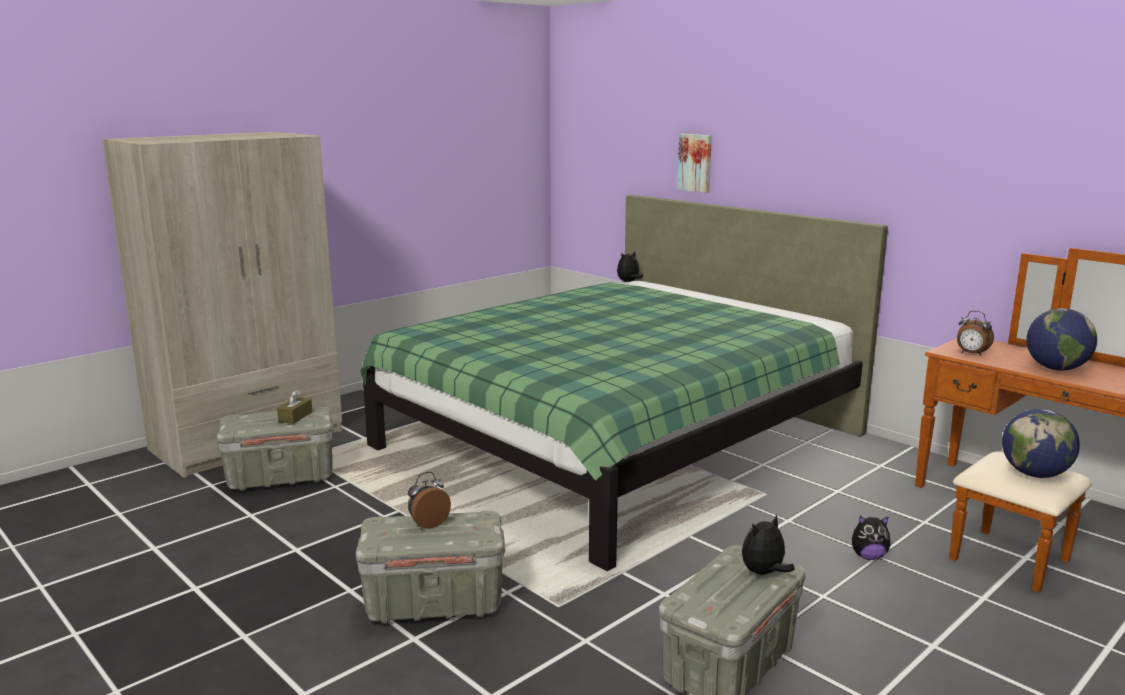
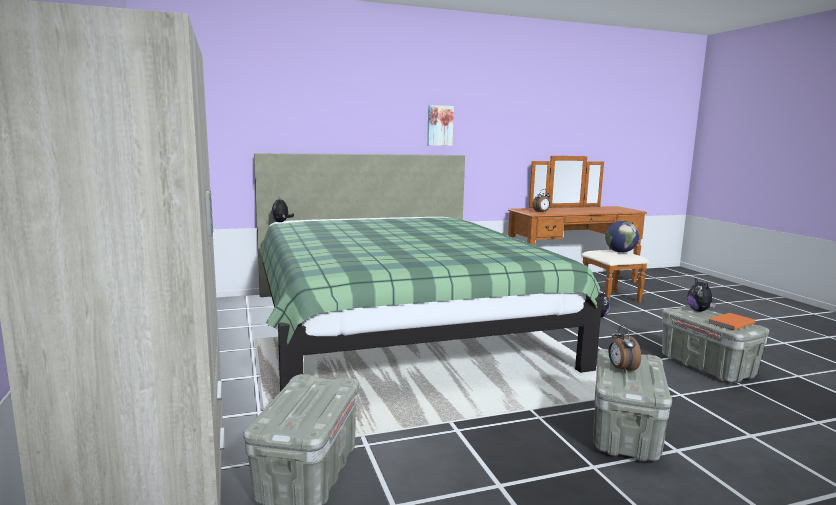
camera: 65 degrees left, 5 degrees down
(295, 417) = (313, 390): brown tissue box -> none
(695, 162) = (316, 124): picture -> picture (439, 125)
(715, 598) = (729, 323): none -> orange book
(1056, 369) = (572, 210): globe -> none

